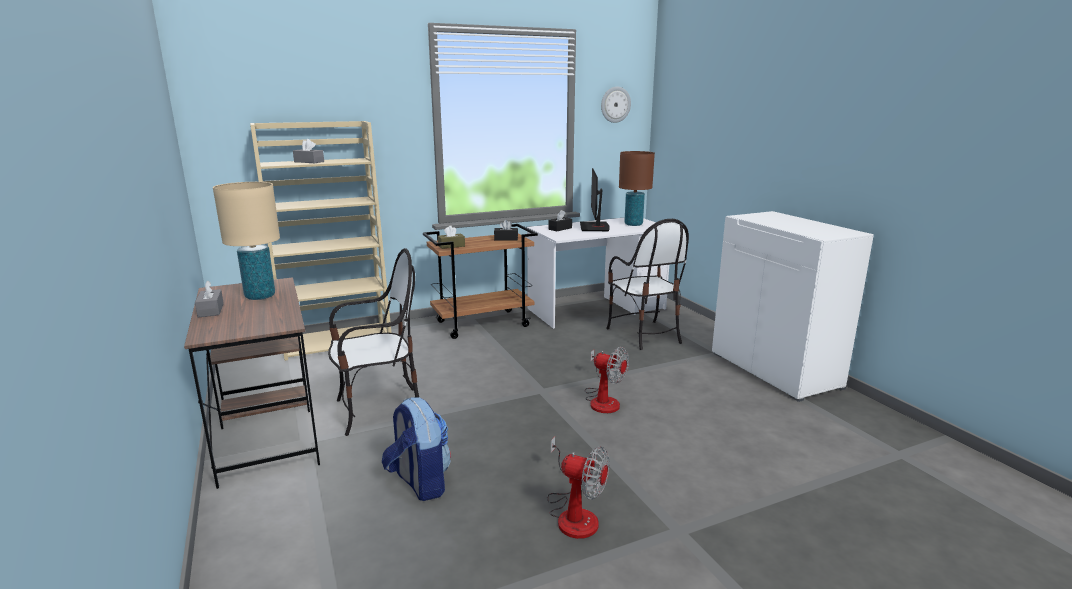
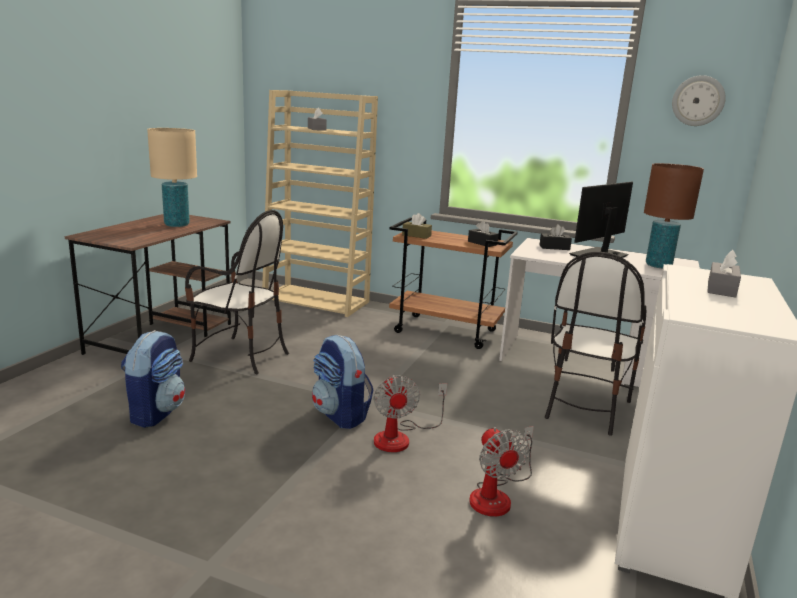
camera: 45 degrees right, 0 degrees up
(211, 310) = (133, 224): grey tissue box -> grey tissue box (721, 289)
(544, 407) = (341, 415): none -> backpack
(574, 514) = (180, 496): fan -> fan (497, 495)

